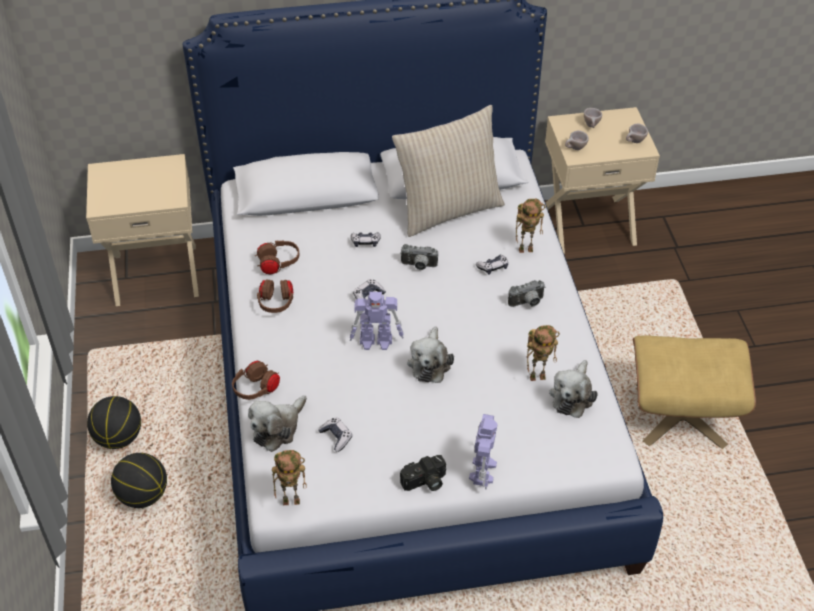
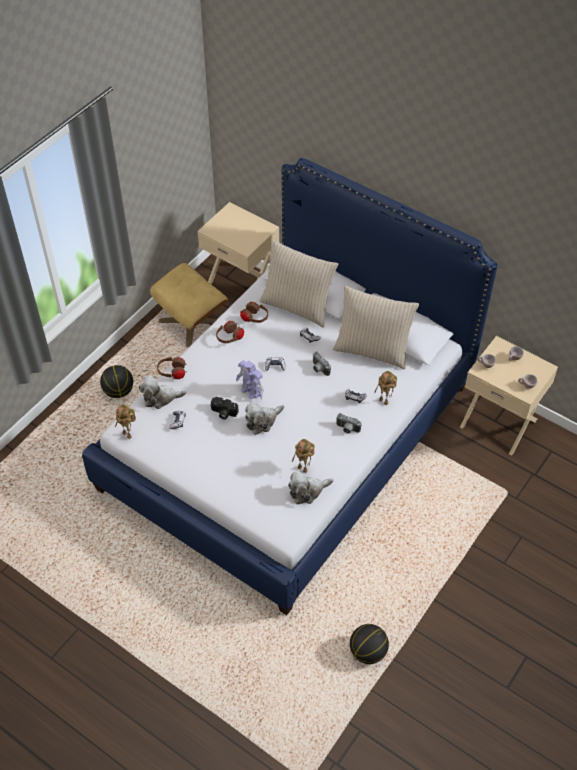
camera: 45 degrees right, 5 degrees up
(118, 438) = (137, 356): basketball -> basketball (367, 652)
(311, 220) = (297, 306): none -> beige pillow
(425, 482) = (190, 474): camera -> camera (223, 413)
(483, 470) = (221, 490): toy robot -> none
(680, 414) = (411, 562): beige ottoman -> beige ottoman (192, 322)

